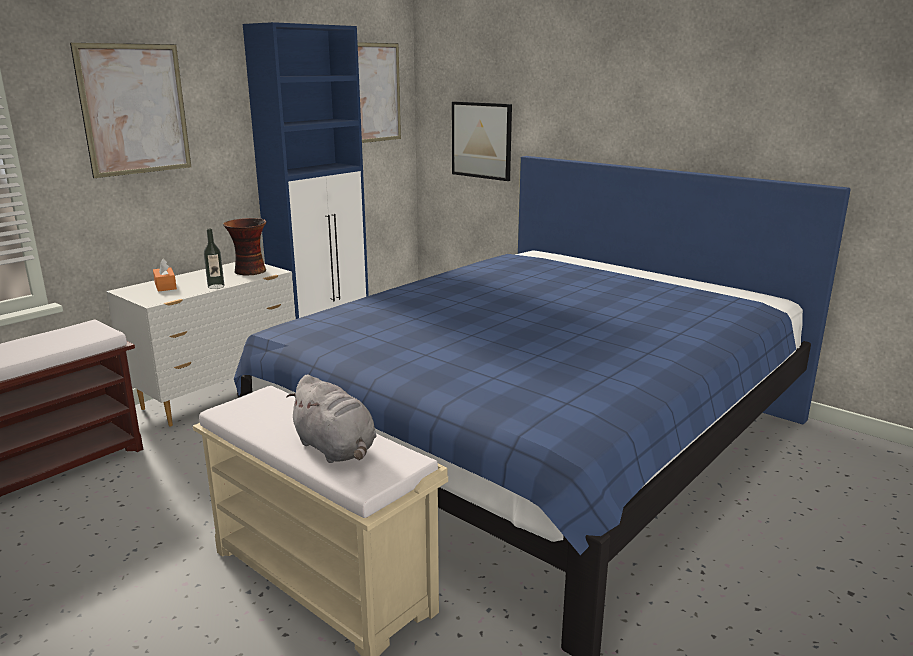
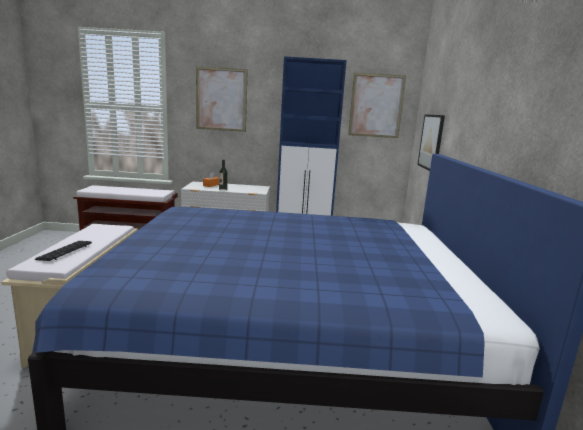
camera: 50 degrees right, 5 degrees down
(249, 271) = (252, 189): vase -> none
(336, 449) = (65, 251): grey plush toy -> keyboard

